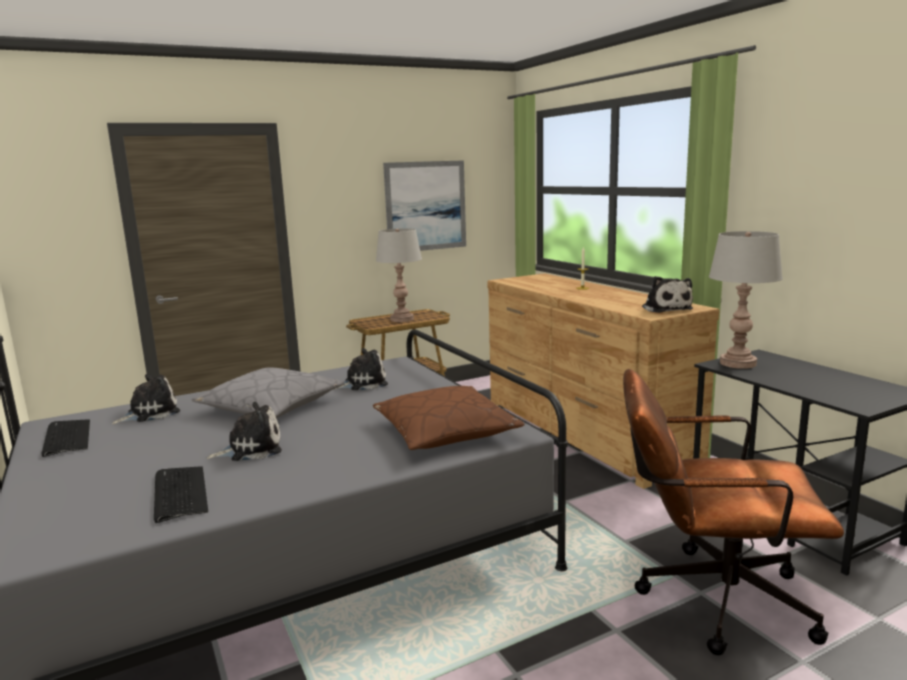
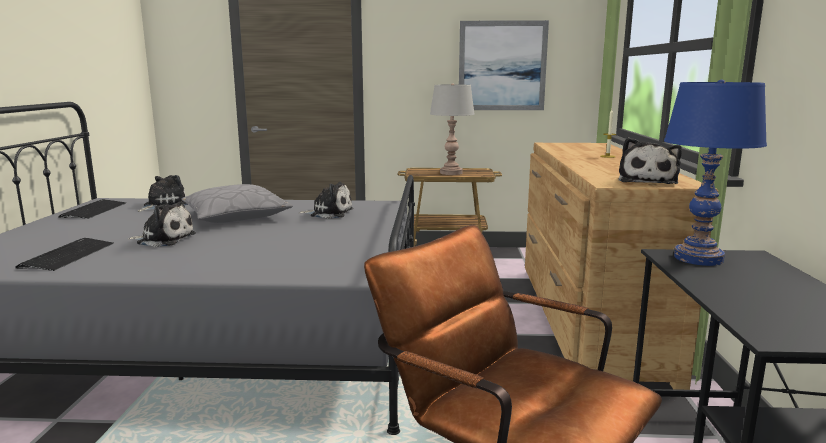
camera: 30 degrees right, 0 degrees up
(150, 413) = (163, 206): plush toy -> plush toy turned 45 degrees counterclockwise
(445, 432) = (308, 259): brown pillow -> none
(738, 363) = (698, 258): grey table lamp -> blue table lamp

